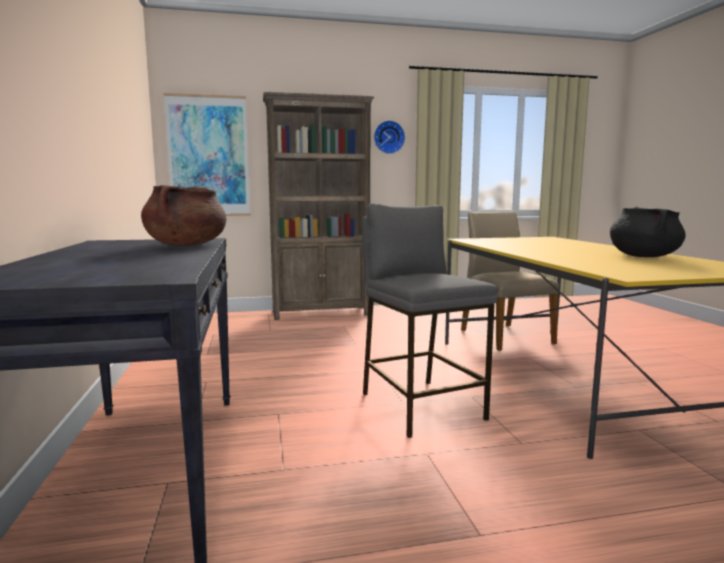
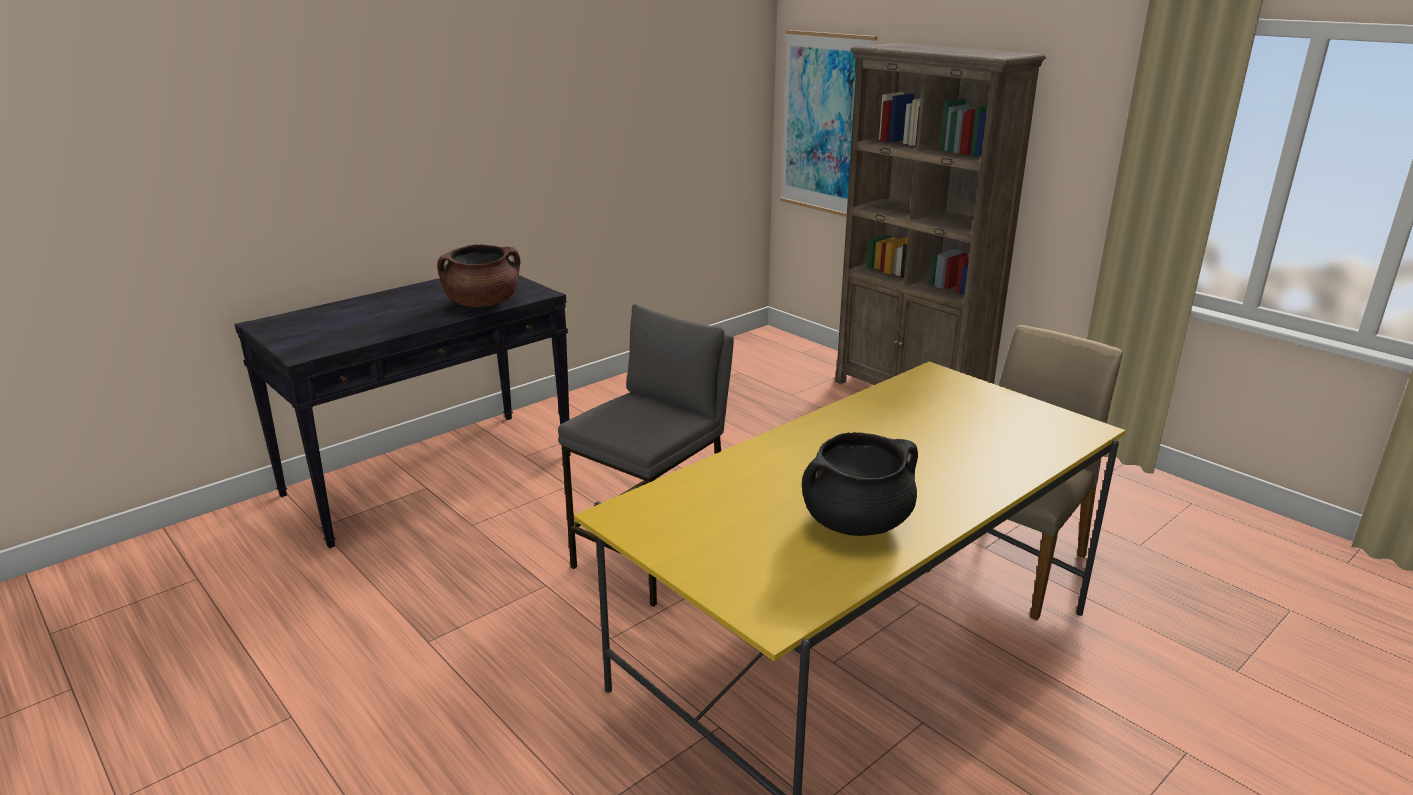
camera: 60 degrees right, 15 degrees up
(388, 137) = (1087, 122): wall clock -> none

